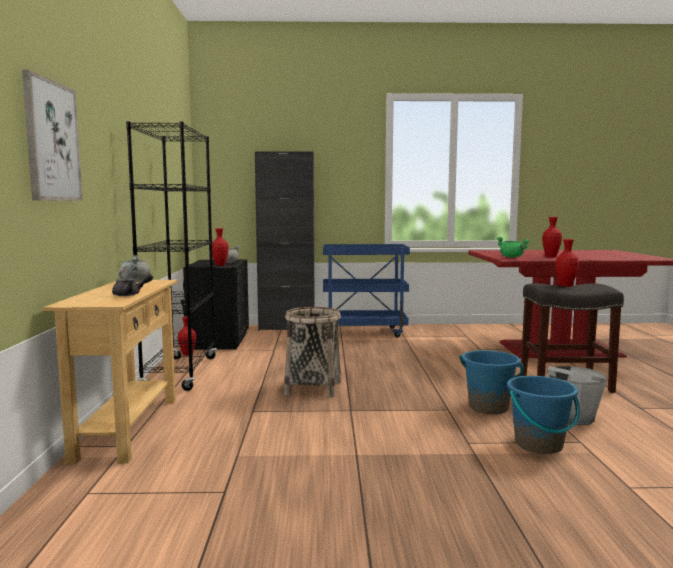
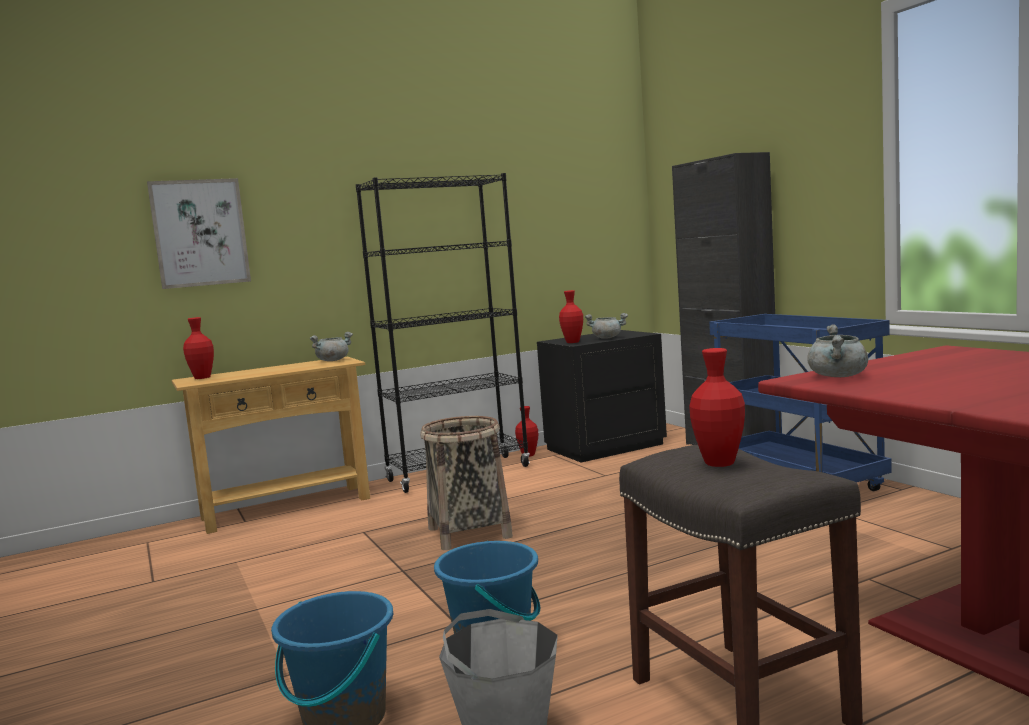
camera: 65 degrees right, 0 degrees up
(131, 294) = (245, 375): grey teapot -> none
(512, 257) = (838, 376): green cooking pot -> grey cooking pot
(551, 256) = (939, 386): red vase -> red vase (202, 378)

